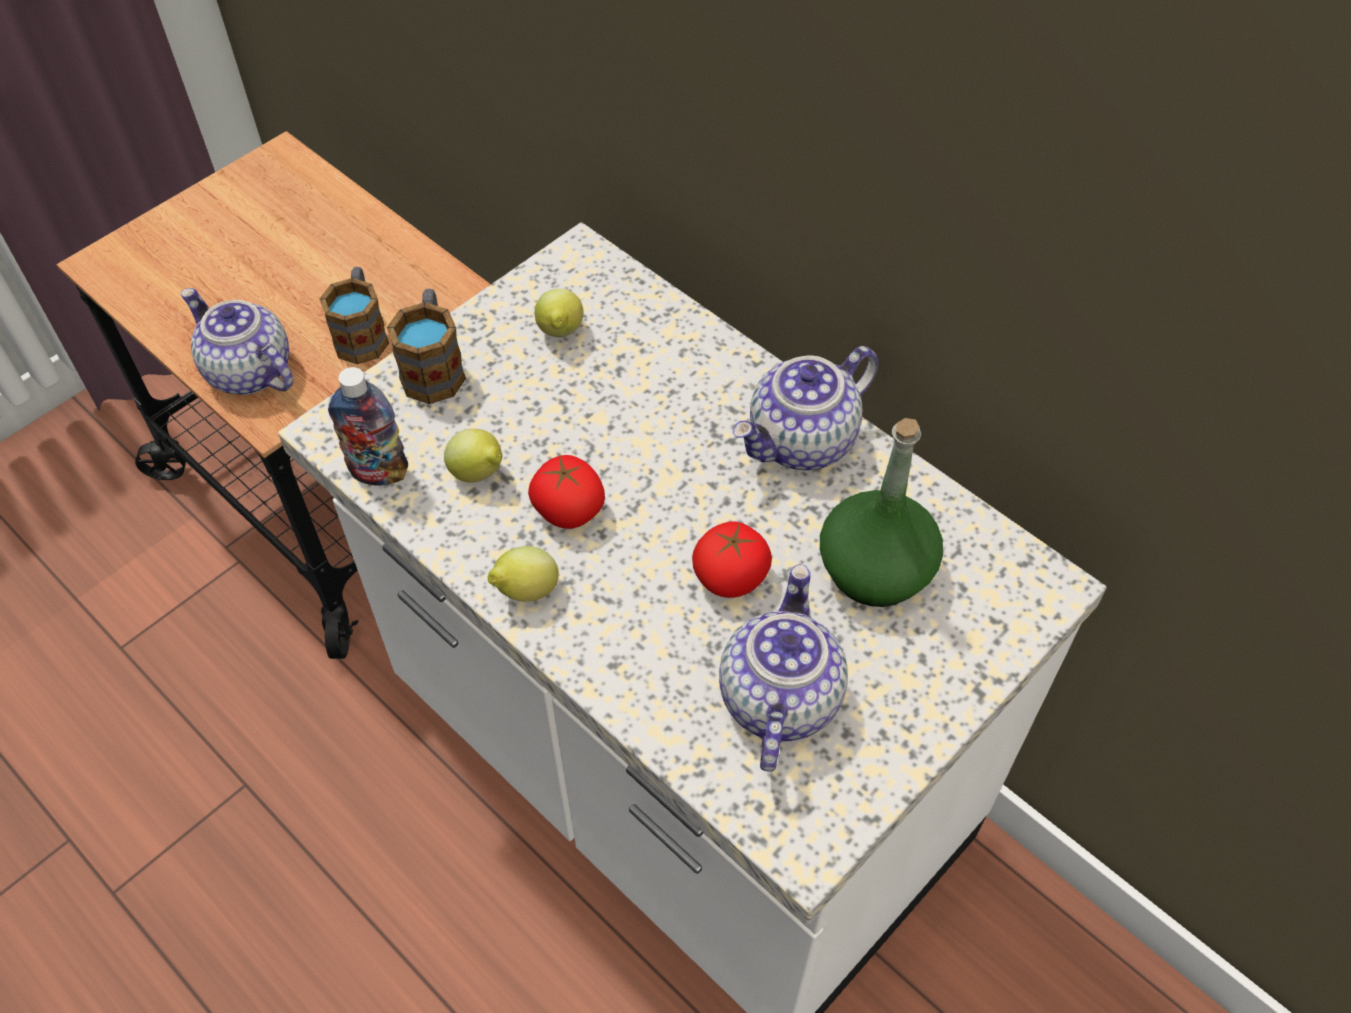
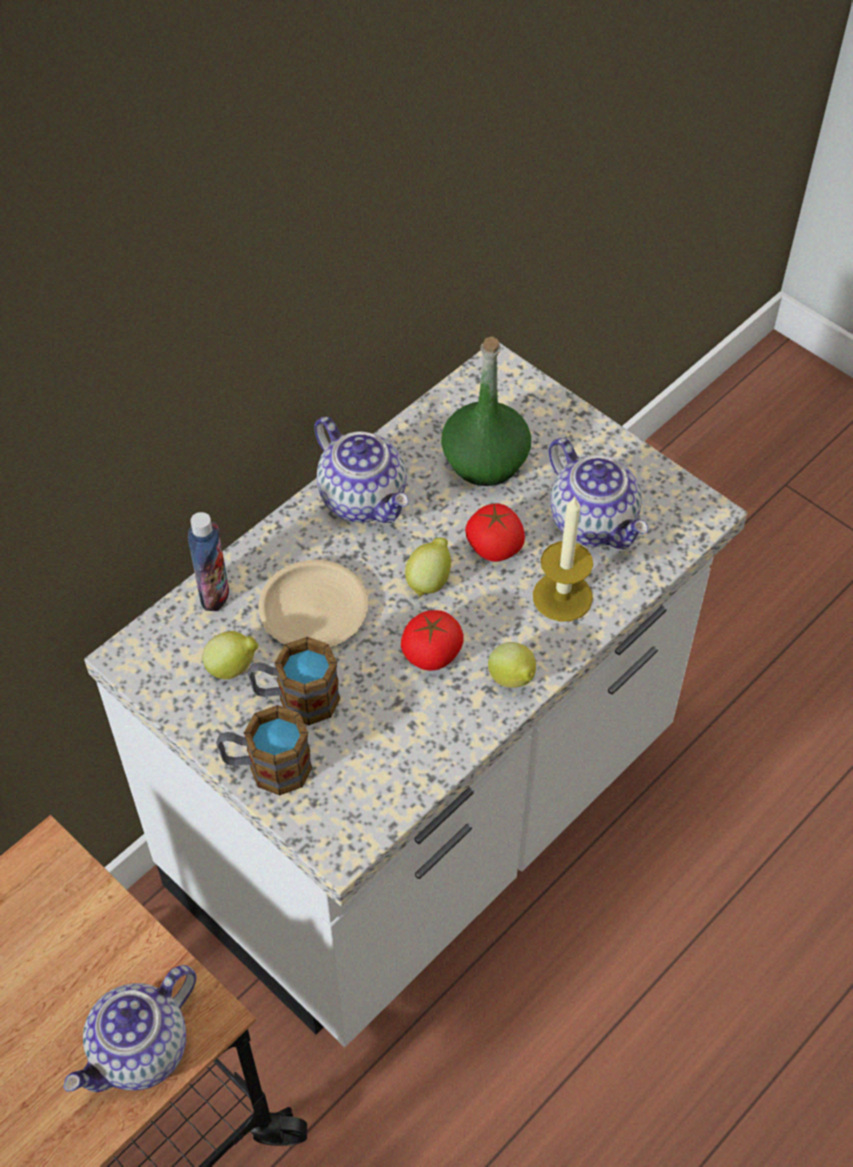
camera: 90 degrees left, 0 degrees up
(362, 333) = (97, 940): mug -> mug (296, 699)
(379, 472) = (390, 799): bottle -> bottle (214, 593)
(479, 474) = (394, 721): lemon -> lemon (429, 580)
(635, 399) = (314, 610): none -> beige plate
(651, 651) = (562, 596): none -> candle
(778, 696) = (594, 522): teapot -> teapot turned 135 degrees counterclockwise

